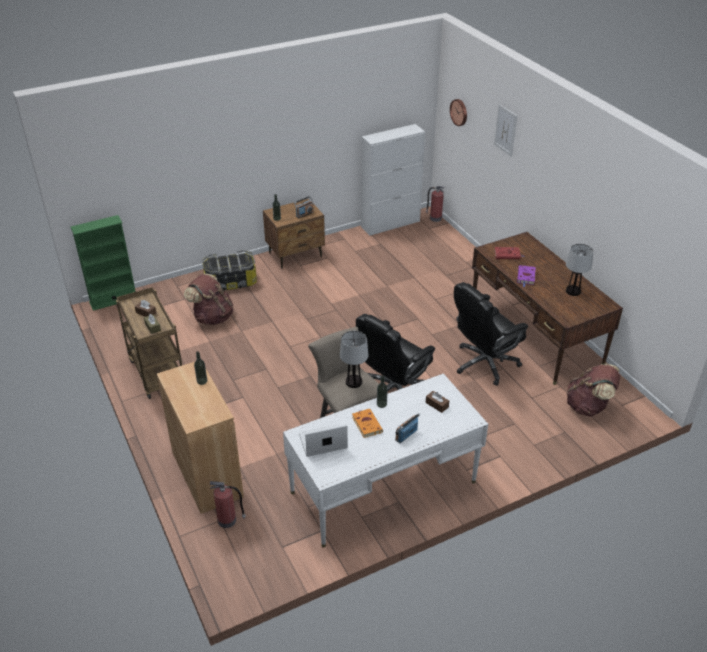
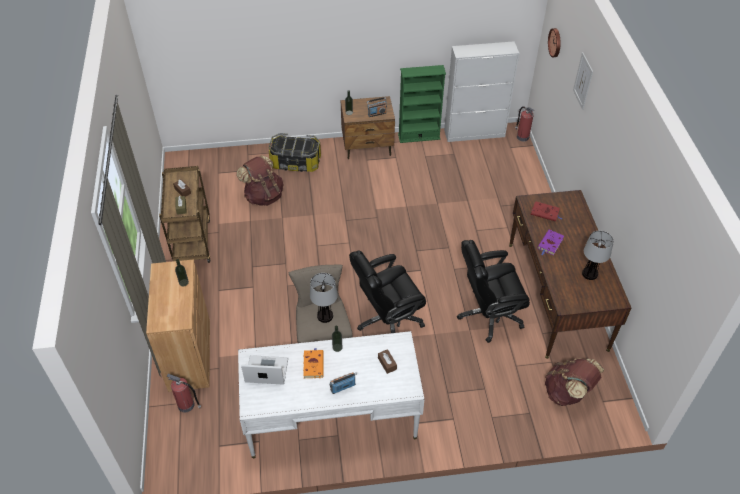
camera: 20 degrees right, 10 degrees up
(113, 300) = (188, 156): green bookcase -> green bookcase (419, 136)

